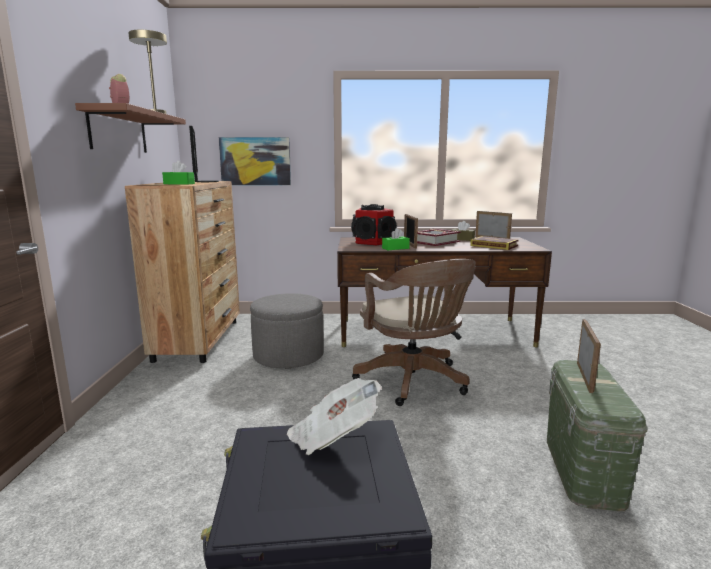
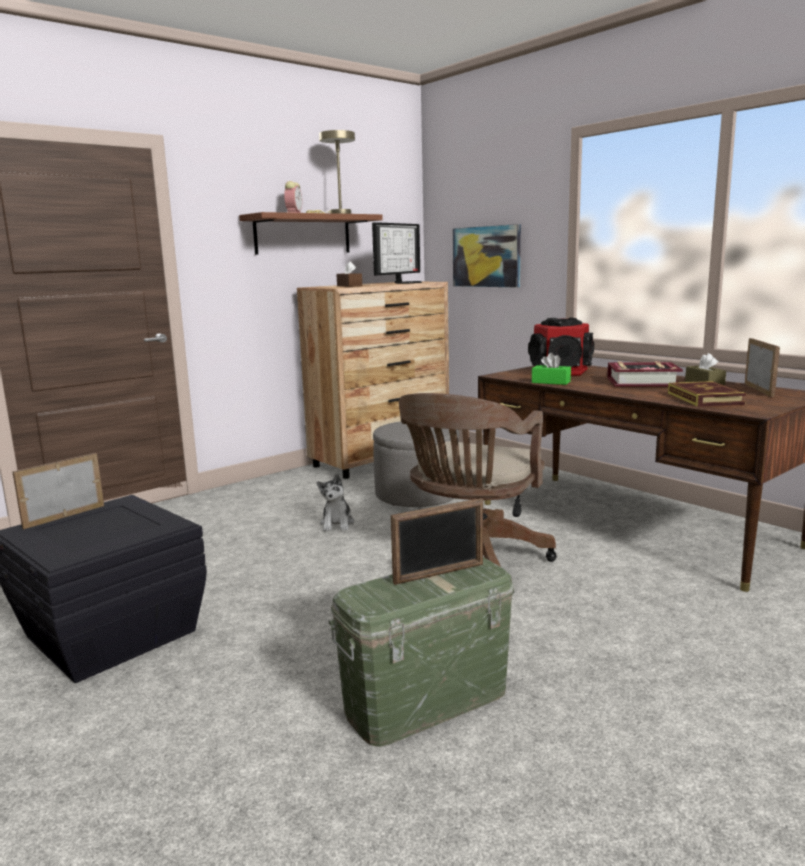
camera: 50 degrees right, 0 degrees up
(179, 184) = (349, 286): green tissue box -> brown tissue box
(281, 396) = (337, 524): none -> plush toy
(333, 436) = (147, 517): newspaper -> none
(410, 245) = (589, 381): picture frame -> picture frame (64, 516)

